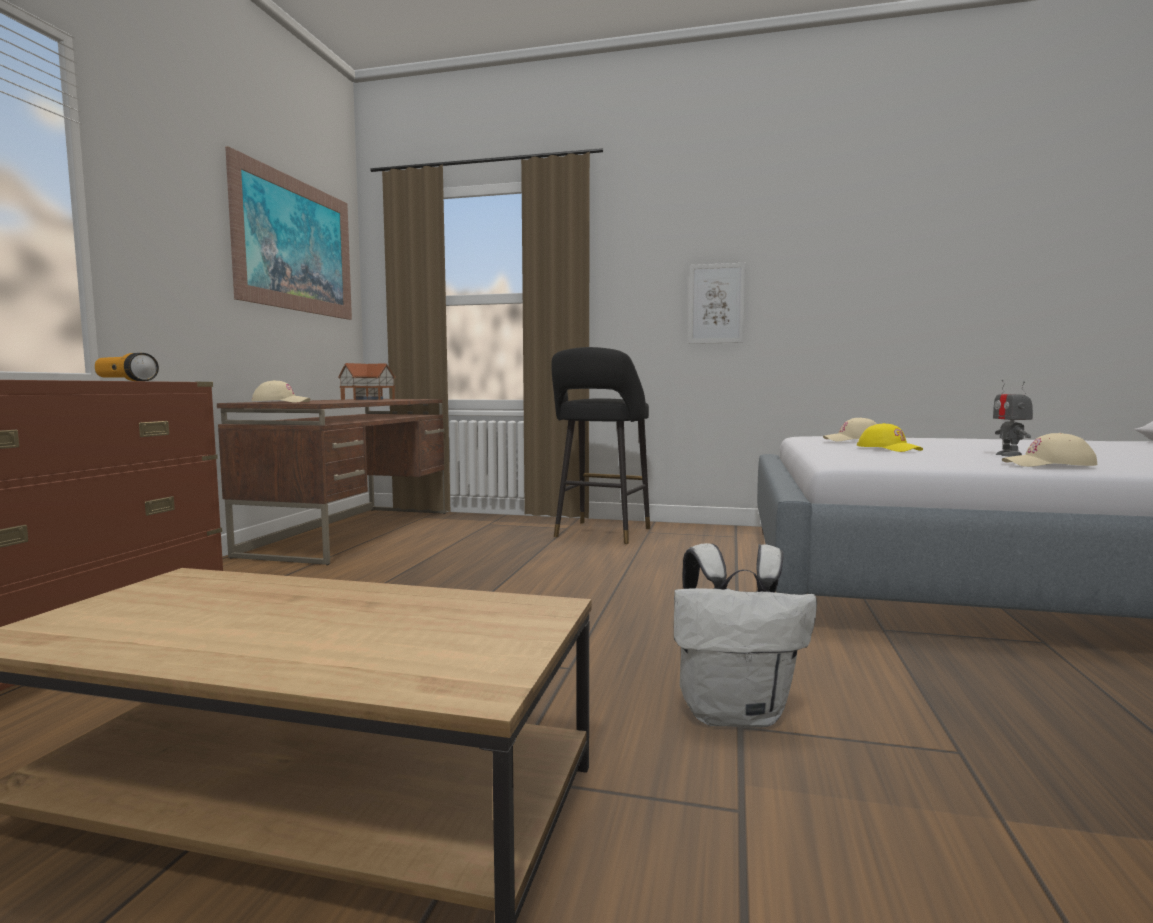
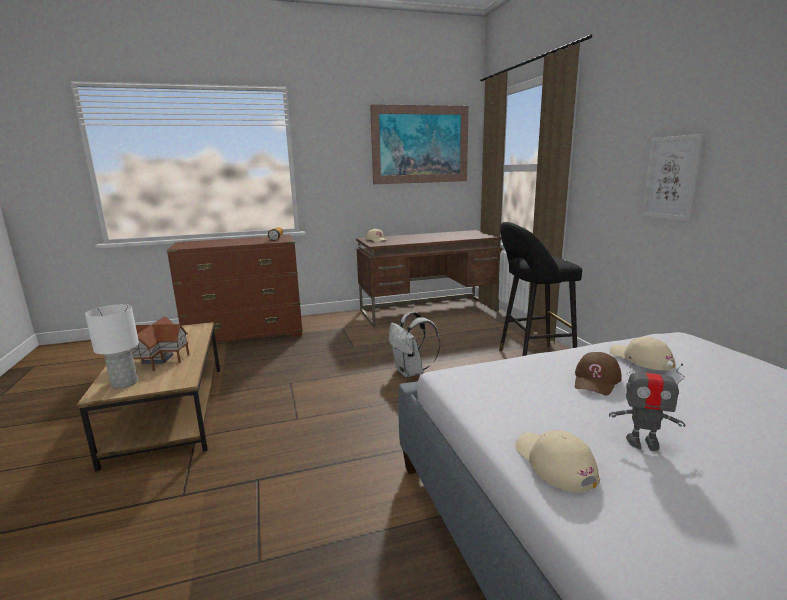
camera: 60 degrees right, 10 degrees up
(367, 399) = (452, 234): toy house -> toy house (157, 359)
(448, 659) = (124, 383): none -> white table lamp
(734, 713) = (271, 475): white backpack -> white backpack (411, 372)
(889, 449) = (596, 381): yellow cap -> brown cap
(1009, 455) = (643, 442): toy robot -> toy robot turned 135 degrees counterclockwise

